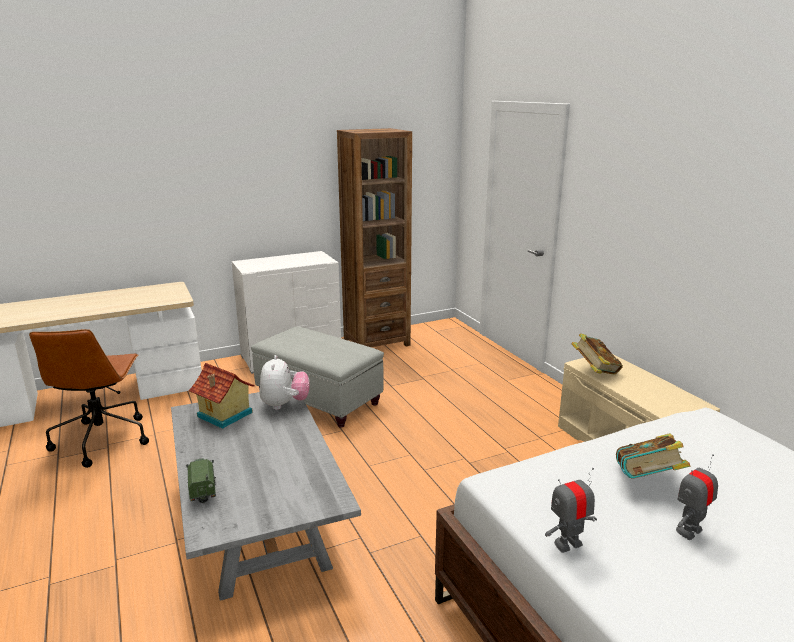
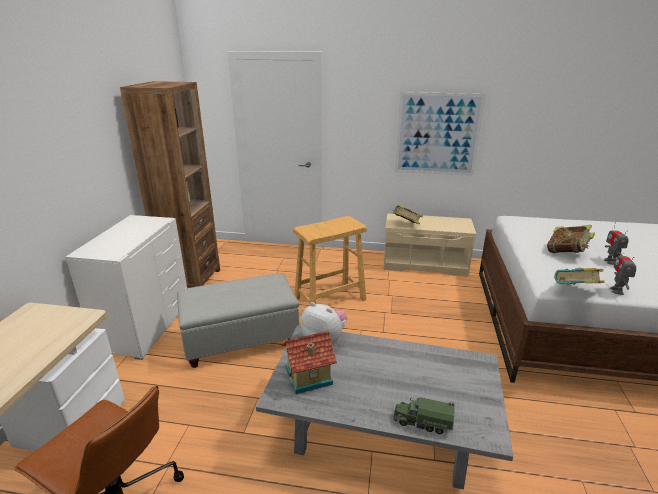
camera: 55 degrees left, 5 degrees up
(443, 416) = (330, 298): none -> beige stool
(506, 503) = (575, 292): none -> book
(689, 245) = (437, 134): none -> picture

